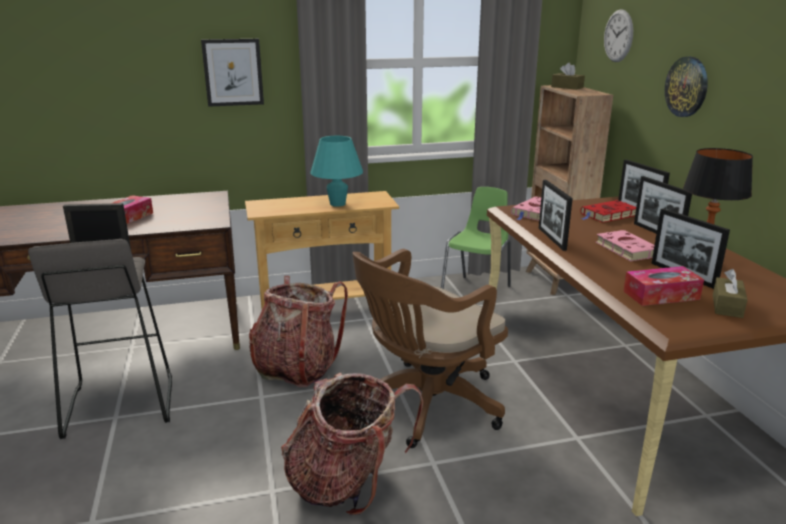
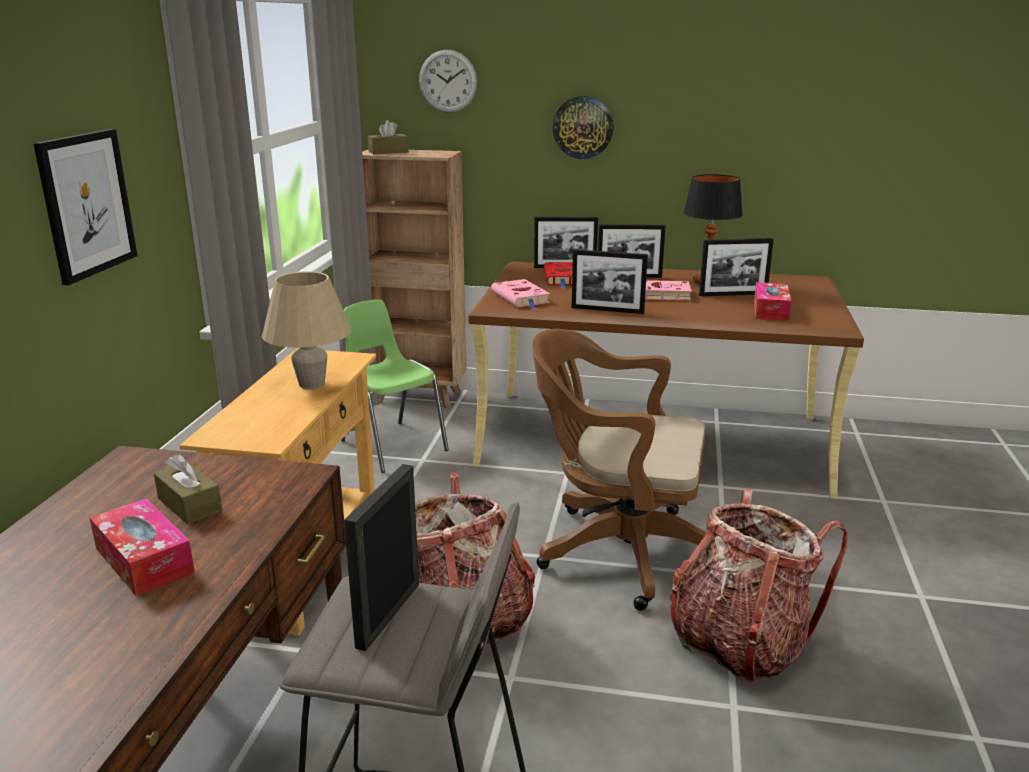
camera: 65 degrees left, 0 degrees up
(337, 204) = (311, 384): turquoise table lamp -> beige table lamp
(425, 406) = (618, 551): brown office chair -> brown office chair turned 120 degrees clockwise
(727, 306) = (801, 299): brown tissue box -> brown tissue box (190, 505)

